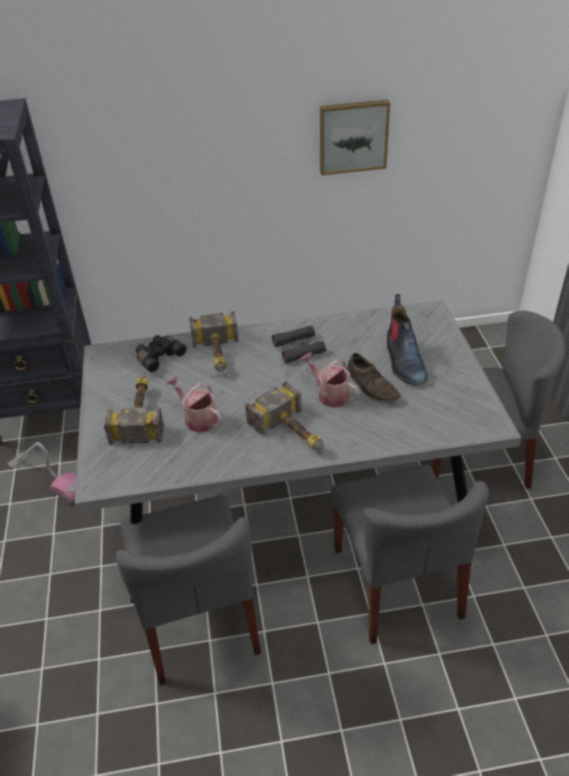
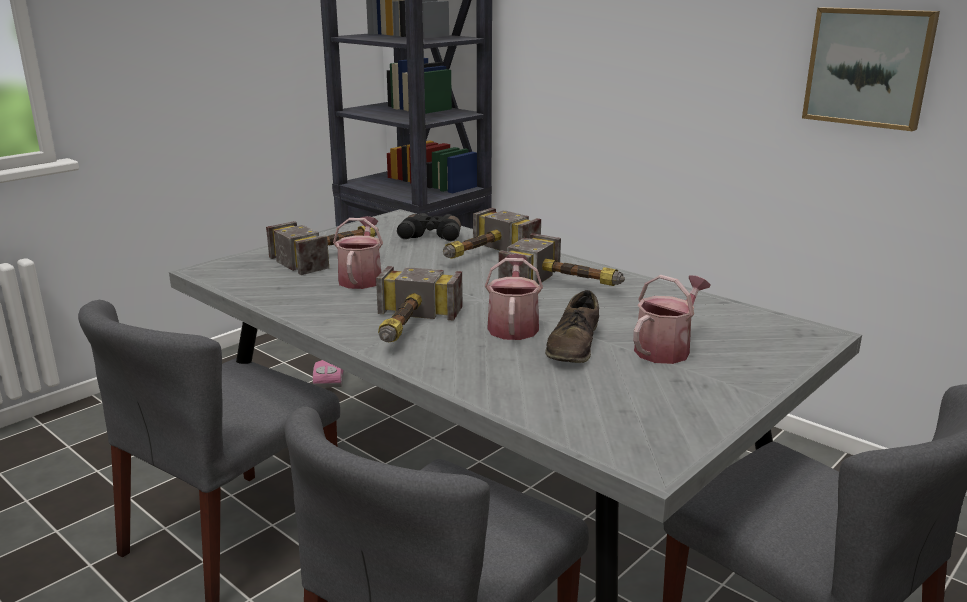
camera: 50 degrees right, 20 degrees down
(298, 348) = (567, 285): black binoculars -> hammer
(404, 361) = (666, 348): boot -> watering can

